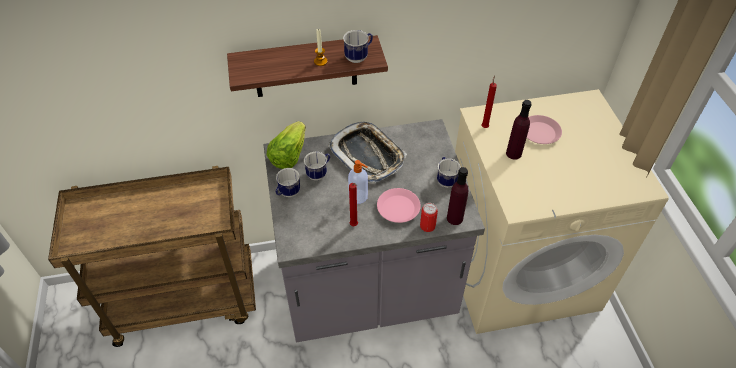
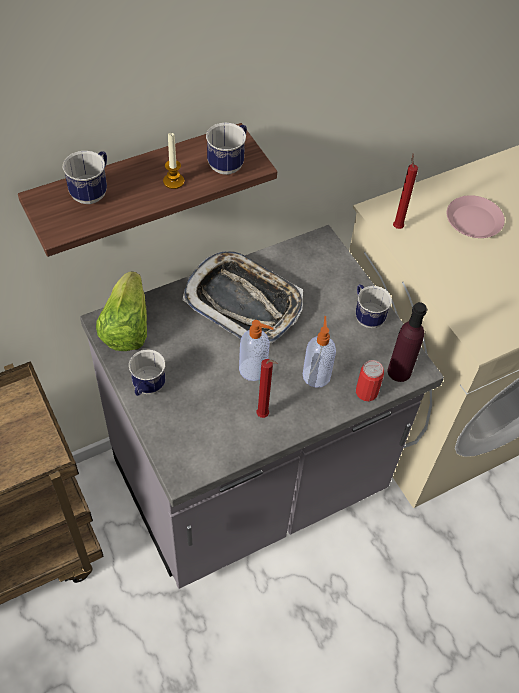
camera: 20 degrees left, 5 degrees up
(319, 173) = (182, 346): mug -> mug (92, 192)
(398, 208) = (316, 375): pink plate -> soap dispenser
(513, 153) = (450, 259): purple bottle -> none

